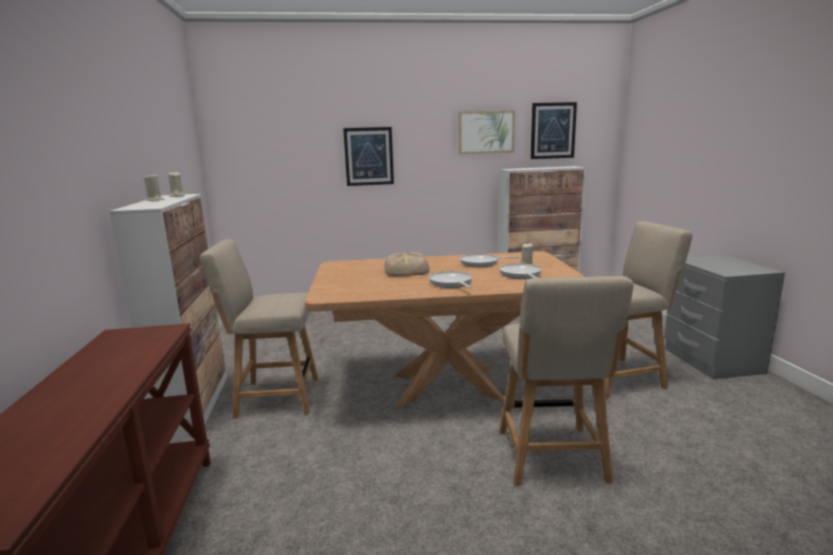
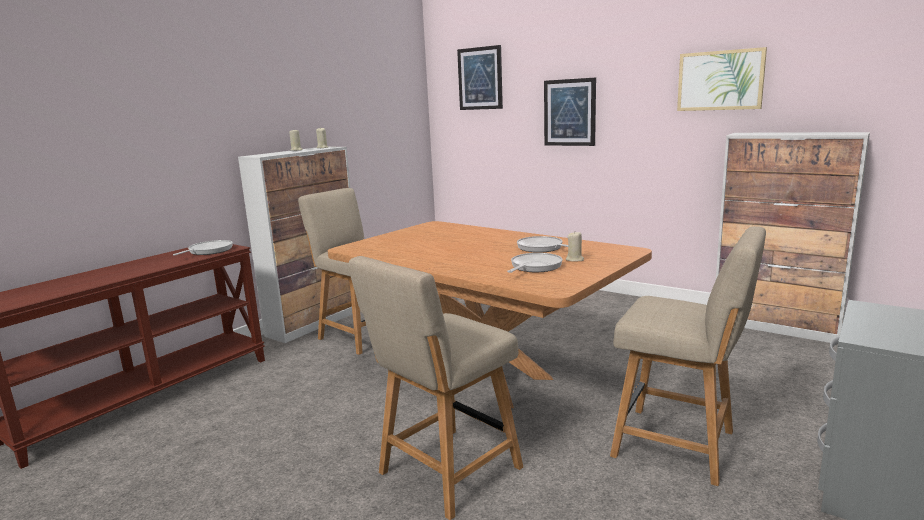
camera: 45 degrees right, 0 degrees up
(407, 270) = (462, 240): bread -> none
(451, 283) = (453, 259): frying pan -> frying pan (208, 251)
(552, 130) = (835, 75): picture -> picture (480, 78)

